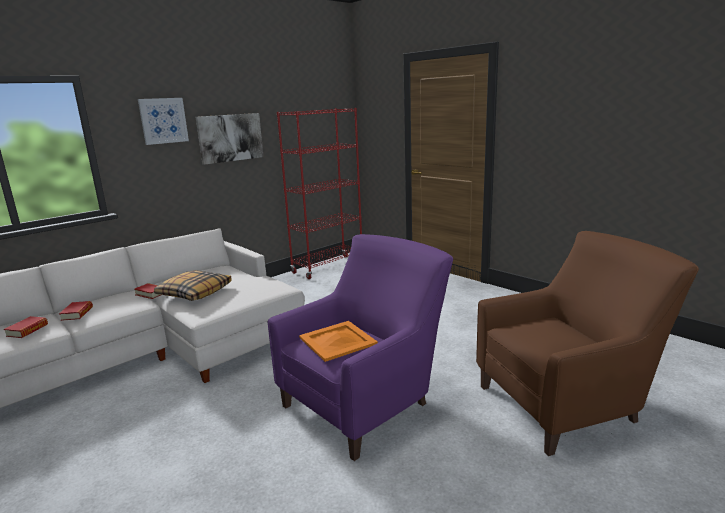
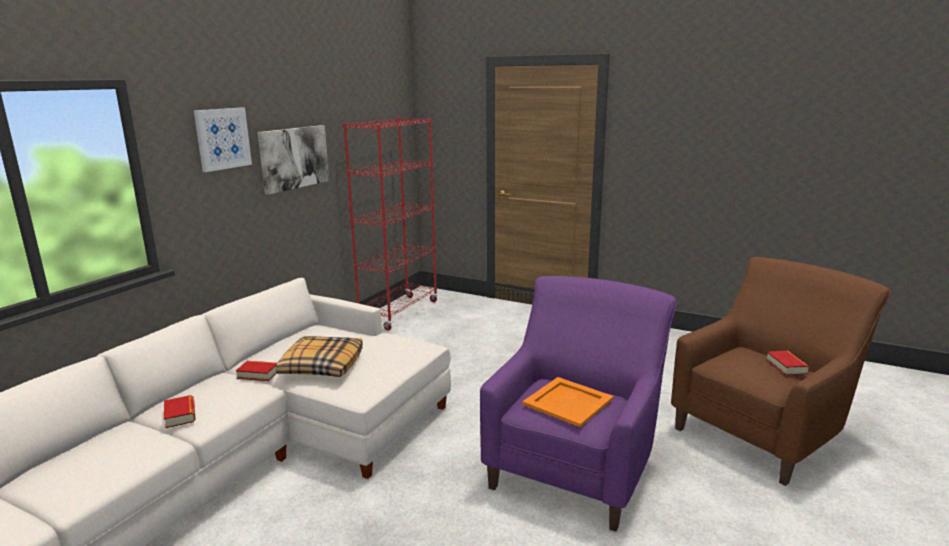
camera: 20 degrees left, 0 degrees up
(27, 330) = (130, 449): book -> book (786, 366)

